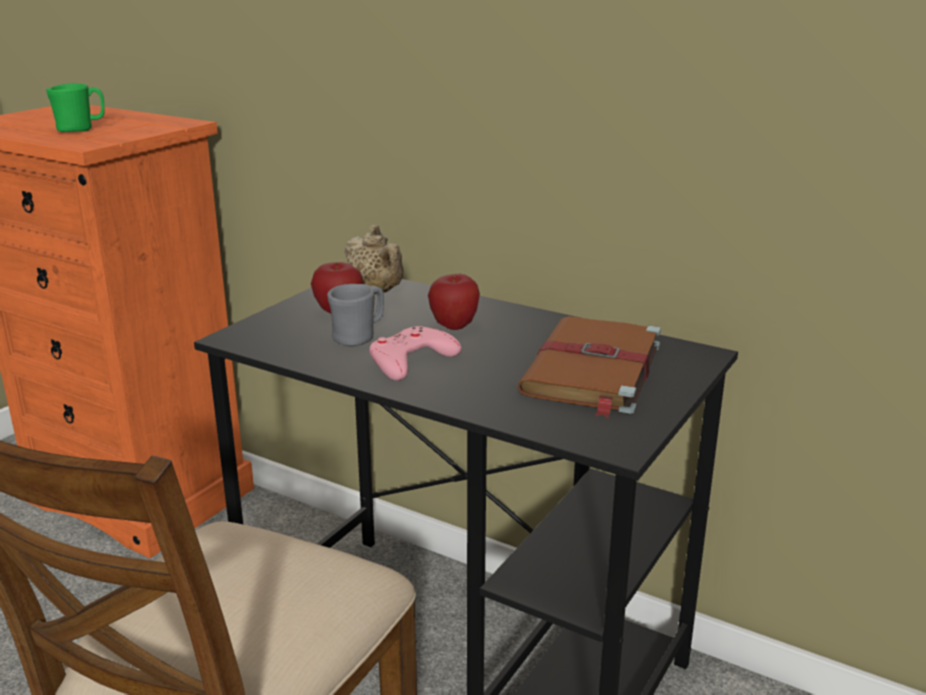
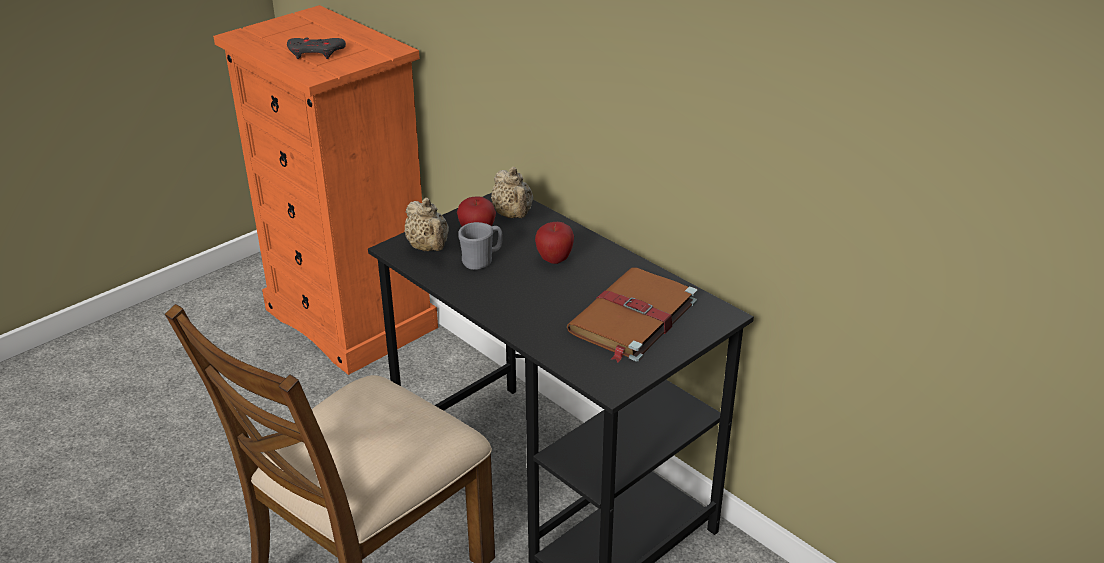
camera: 15 degrees right, 10 degrees up
(81, 129) = (315, 53): green mug -> grey game controller
(280, 332) = (429, 248): none -> beige teapot
(411, 361) = (508, 289): pink game controller -> none

